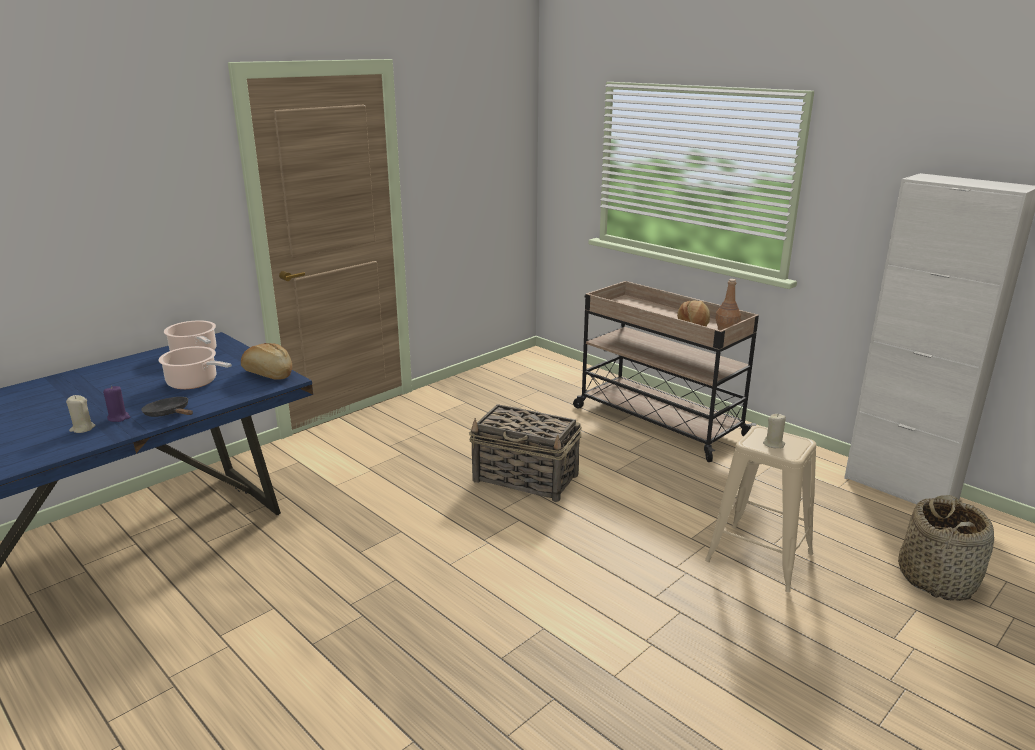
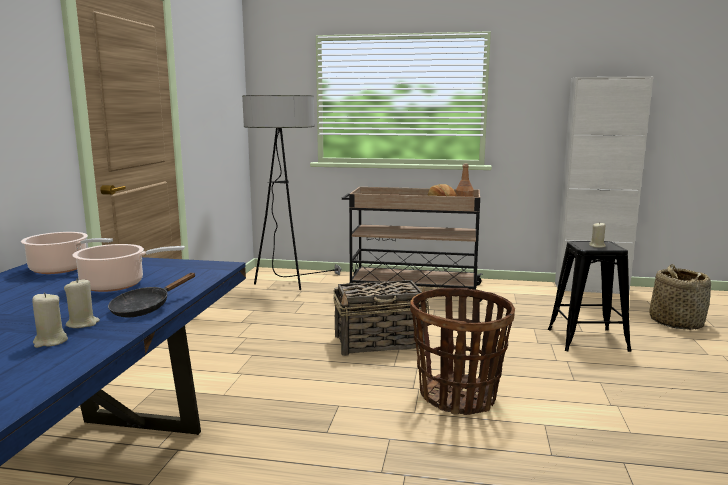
camera: 35 degrees left, 10 degrees down
(119, 418) = (83, 324): purple candle -> beige candle
(169, 414) = (145, 308): black frying pan -> black frying pan turned 60 degrees counterclockwise
(268, 374) = (189, 266): bread -> none
(510, 565) = (458, 396): none -> basket
(533, 381) = (287, 286): none -> floor lamp
(759, 557) = (587, 340): beige stool -> black stool

